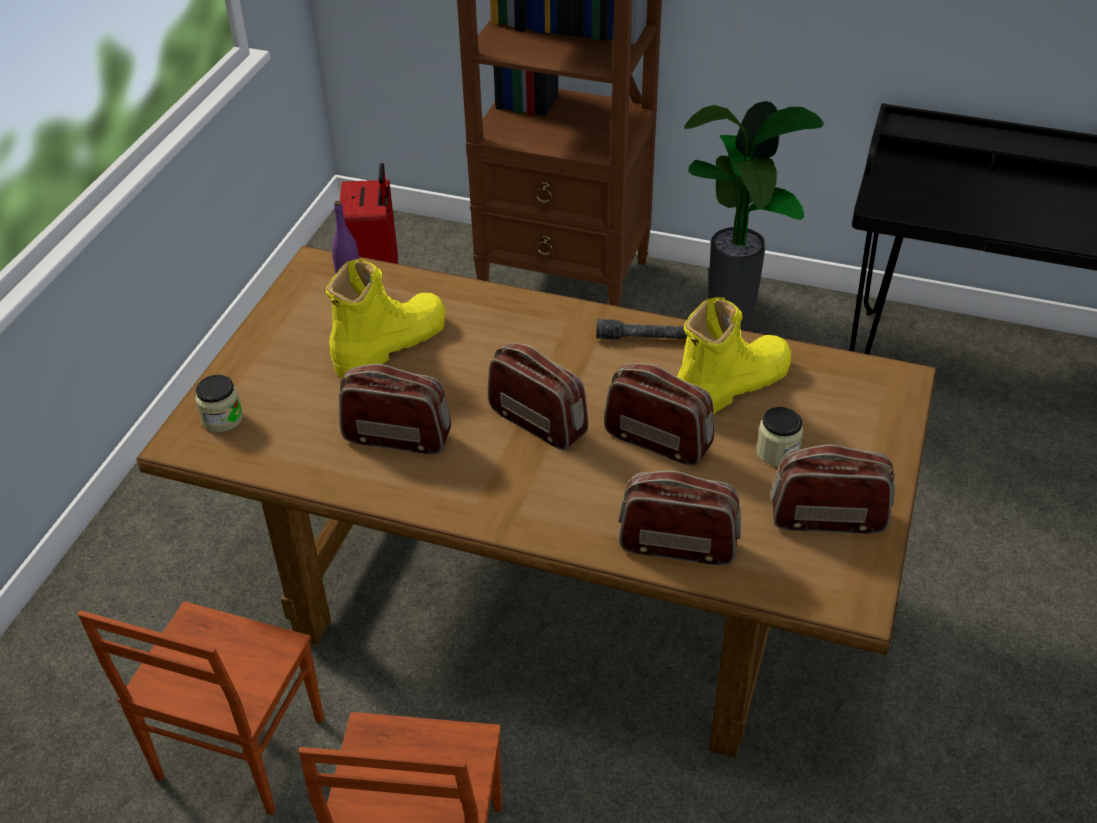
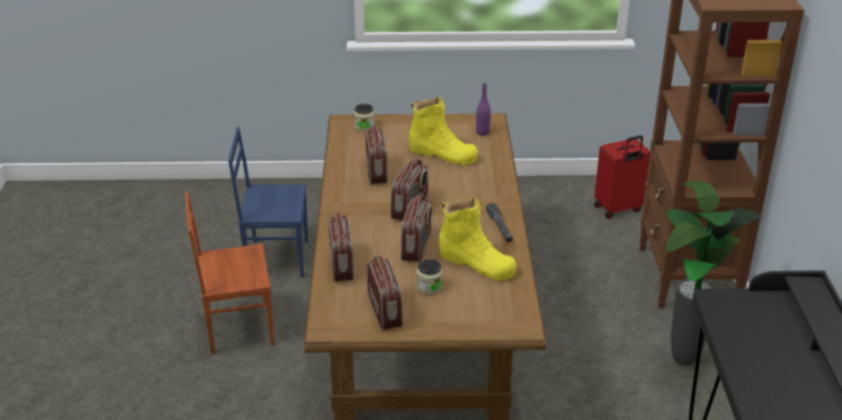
camera: 70 degrees right, 10 degrees down
(237, 750) = (276, 257): brown chair -> blue chair

